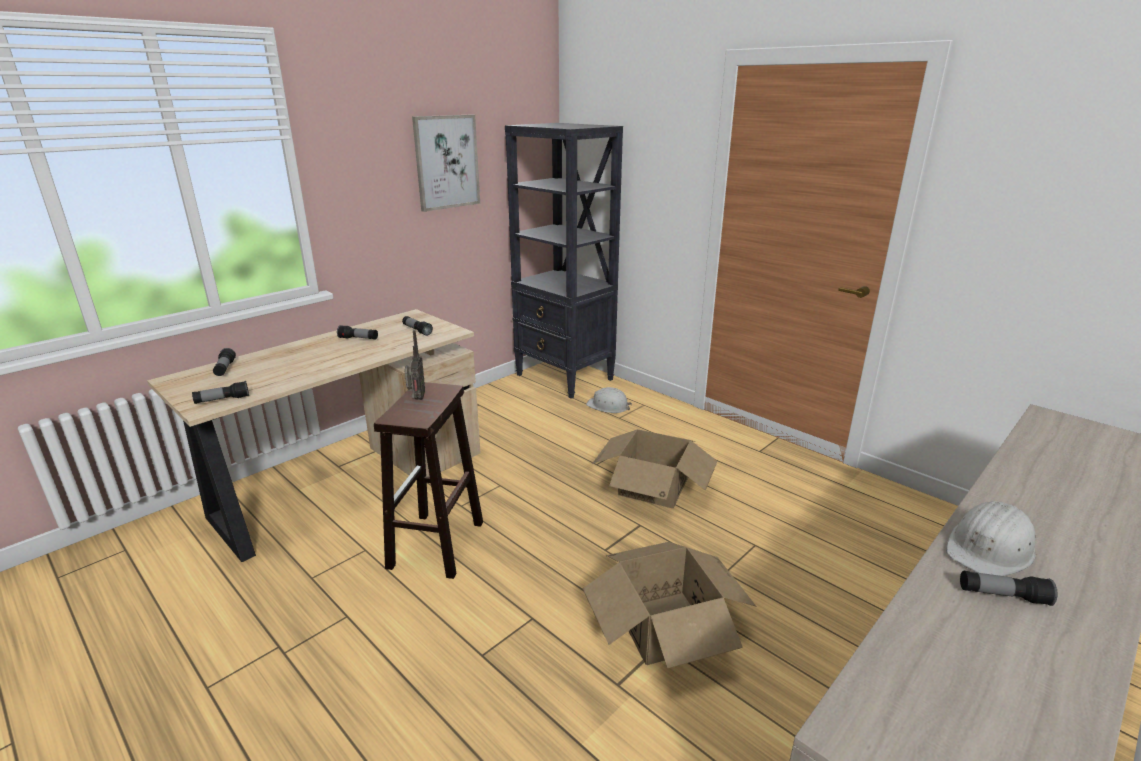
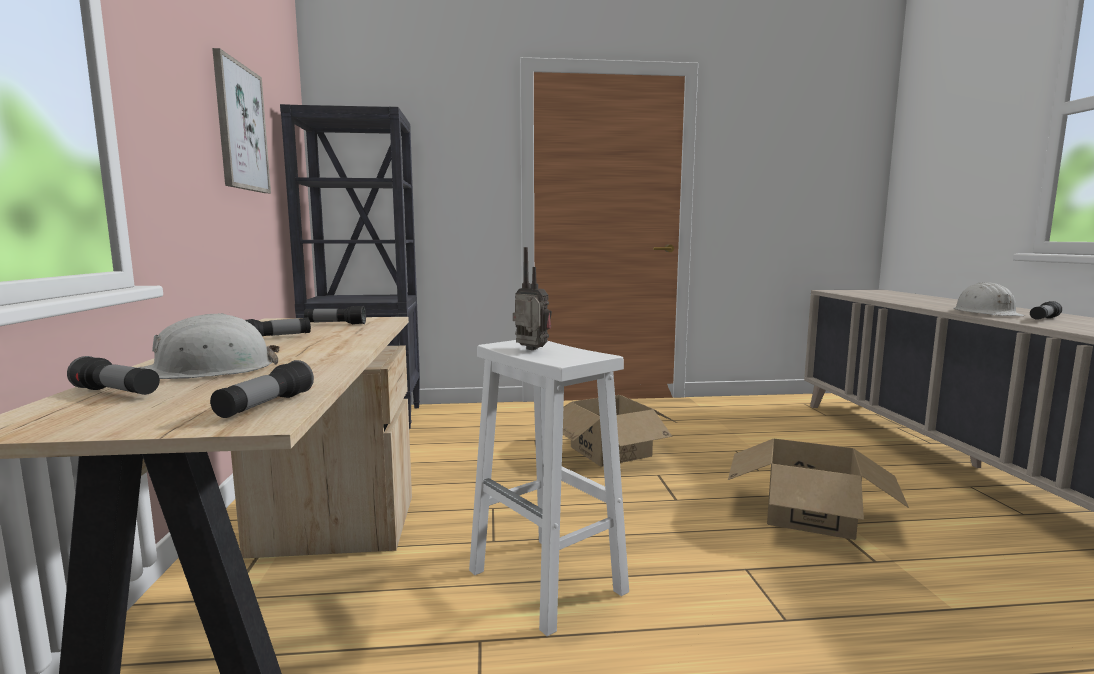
camera: 50 degrees left, 15 degrees down
(436, 546) = (548, 582): brown stool -> white stool
(608, 406) = (457, 422): white hard hat -> white hard hat (208, 370)

